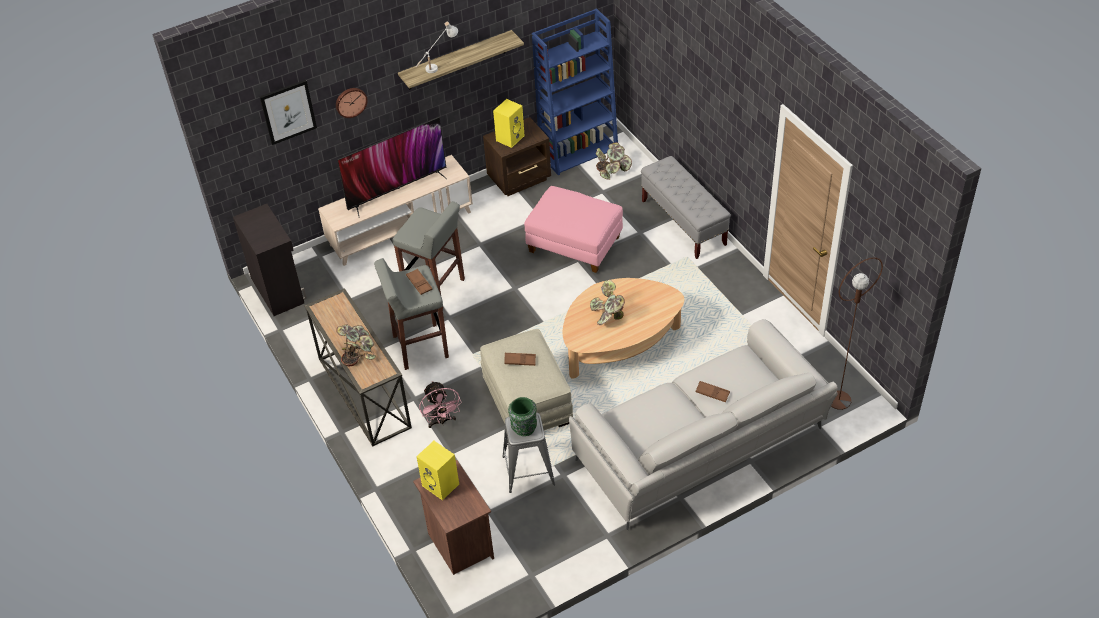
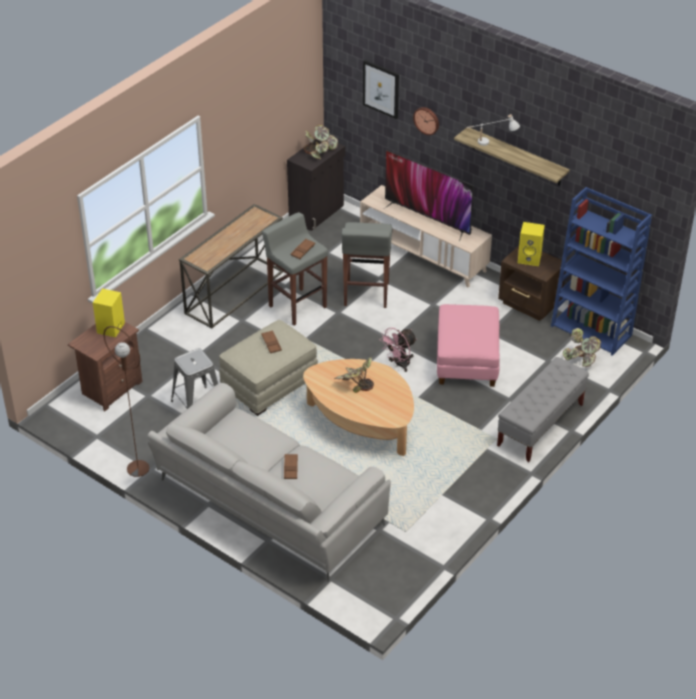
camera: 65 degrees right, 5 degrees down
(358, 352) = (219, 245): potted plant -> potted plant (320, 151)
(441, 421) = (225, 342): pink fan -> pink fan (399, 364)
(524, 428) = (193, 360): green vase -> none
(839, 400) = (369, 587): brown floor lamp -> brown floor lamp (137, 468)

